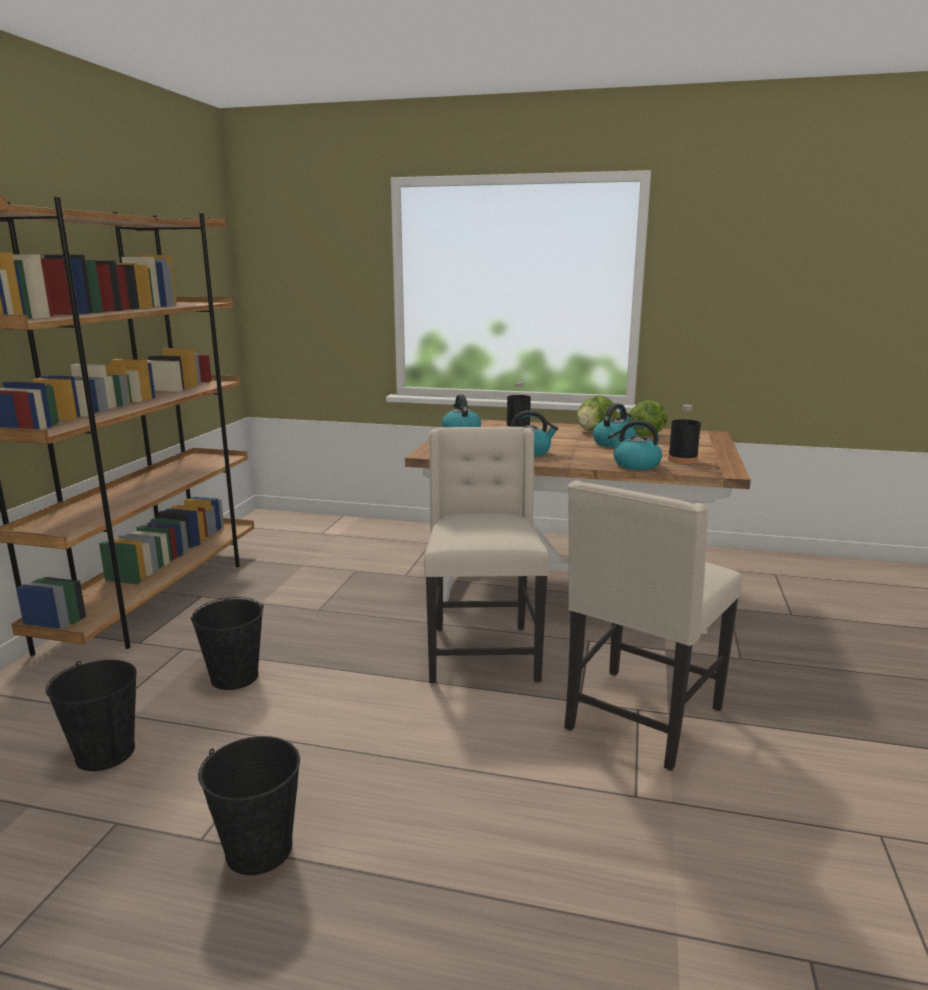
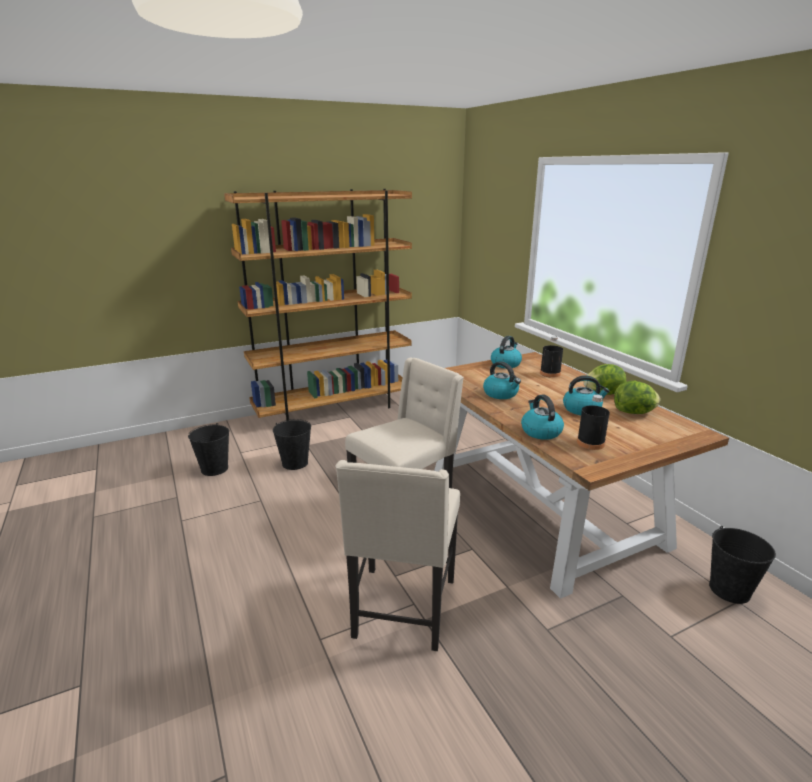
camera: 50 degrees right, 5 degrees up
(259, 849) = (185, 537): black bucket -> black bucket (729, 589)
(640, 720) = (403, 609): beige chair -> beige chair turned 75 degrees counterclockwise

